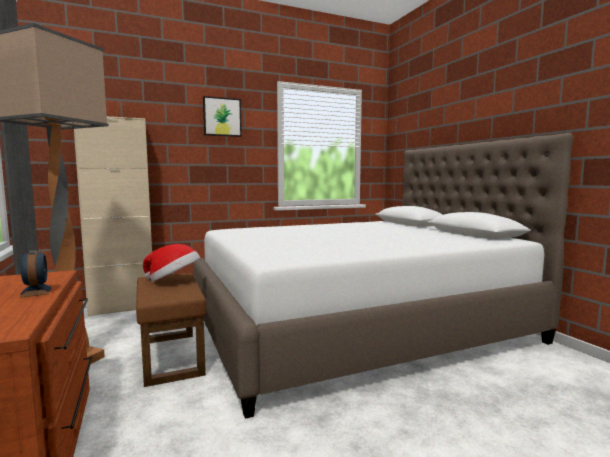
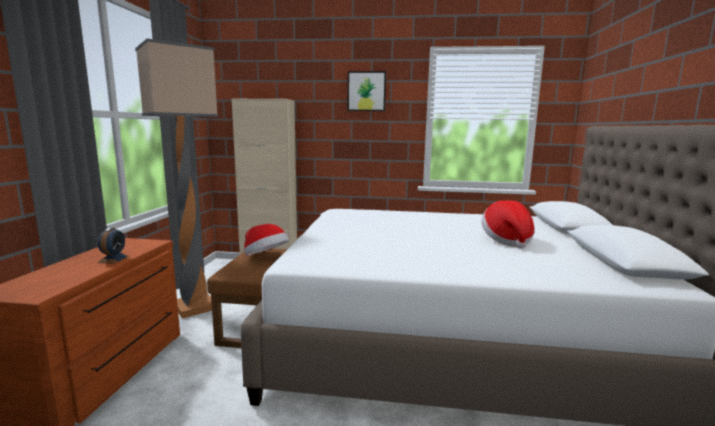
camera: 30 degrees right, 5 degrees up
(393, 232) = (506, 240): none -> hat

